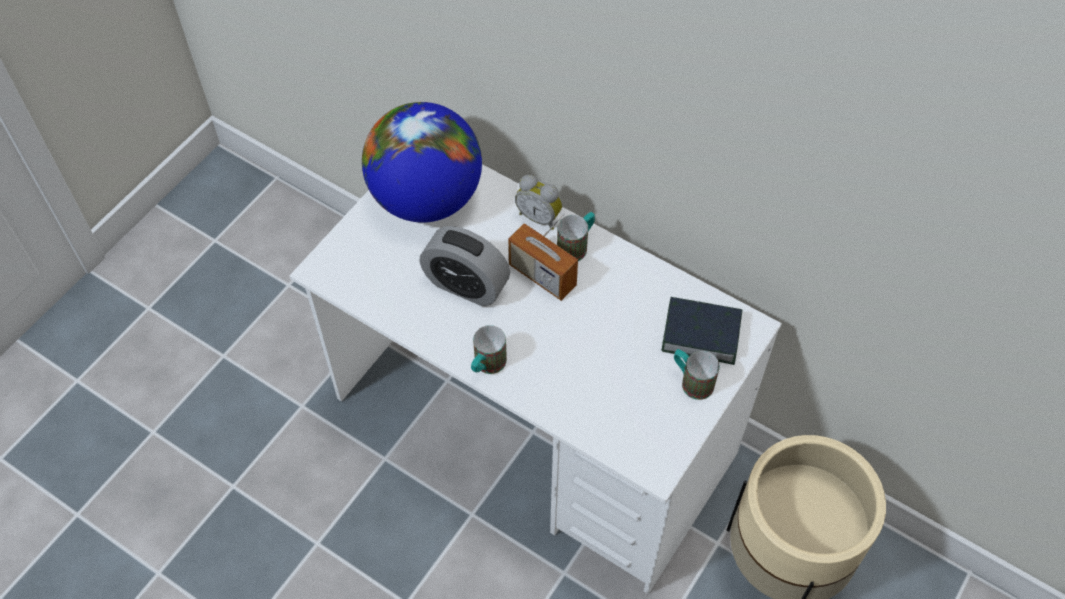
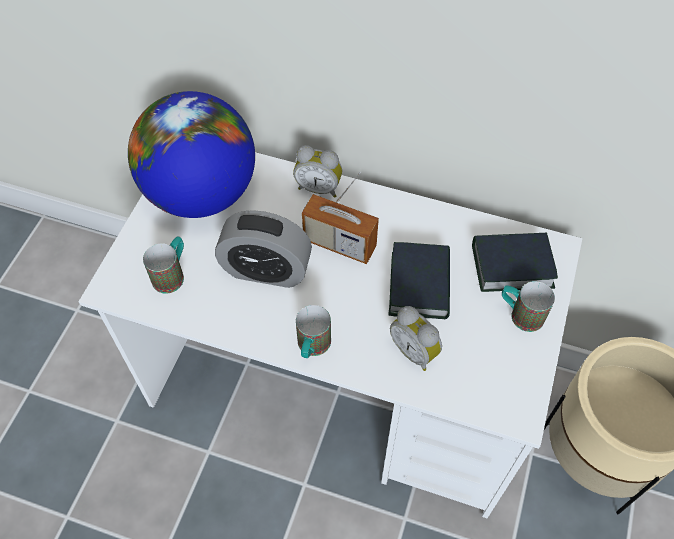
camera: 15 degrees left, 0 degrees up
(576, 245) = (363, 207): mug -> mug (172, 274)
(580, 390) = (415, 350): none -> alarm clock
(605, 332) = (419, 285): none -> book

